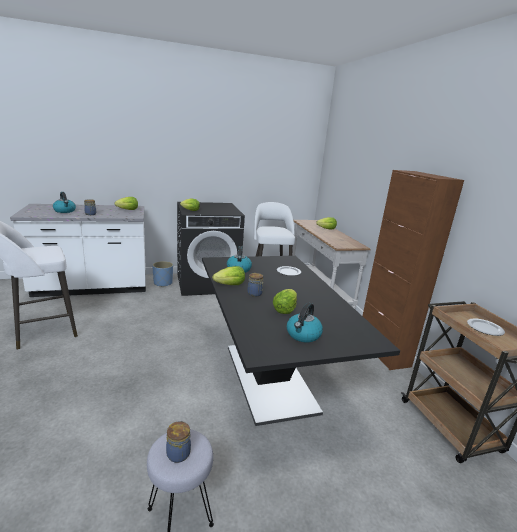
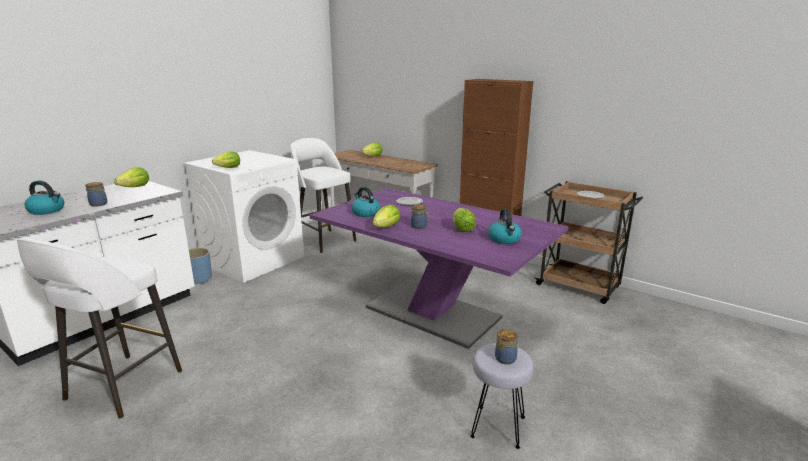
camera: 35 degrees left, 0 degrees up
(207, 283) = (253, 260): black washing machine -> white washing machine
(269, 377) = (432, 312): black dining table -> purple dining table

